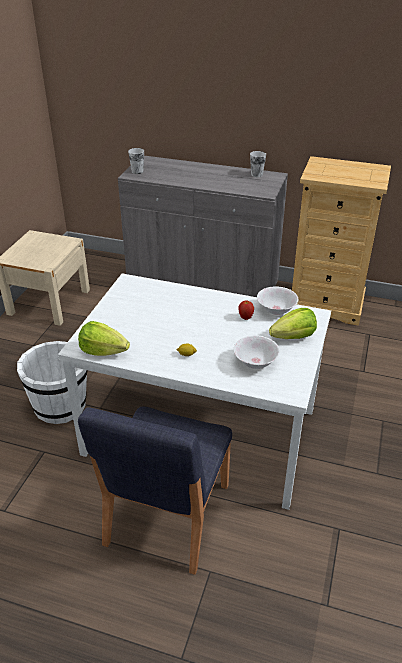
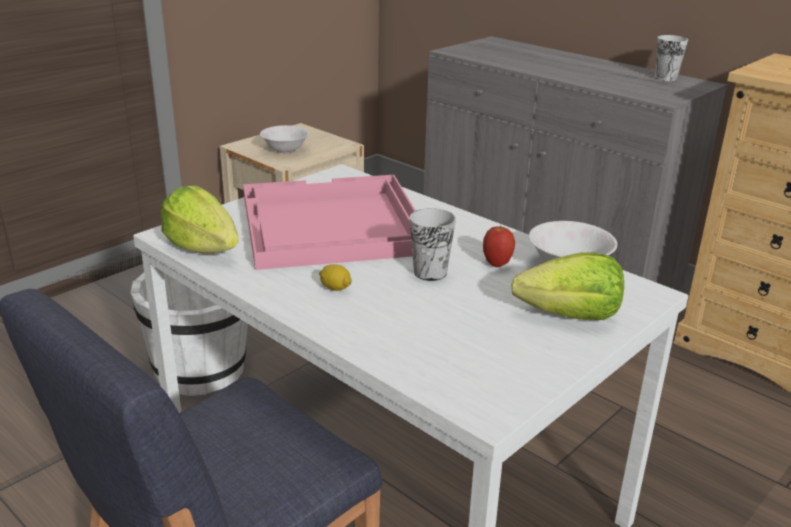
camera: 25 degrees right, 10 degrees down
(137, 171) = (466, 49): cup -> cup (430, 273)
(152, 317) = (330, 225): none -> pink tray
(255, 363) = (454, 335): white bowl -> white bowl (285, 150)

